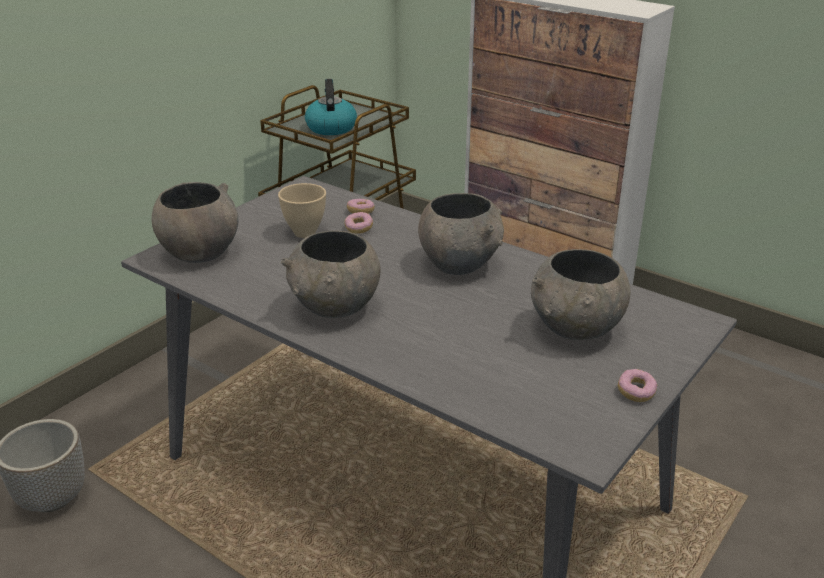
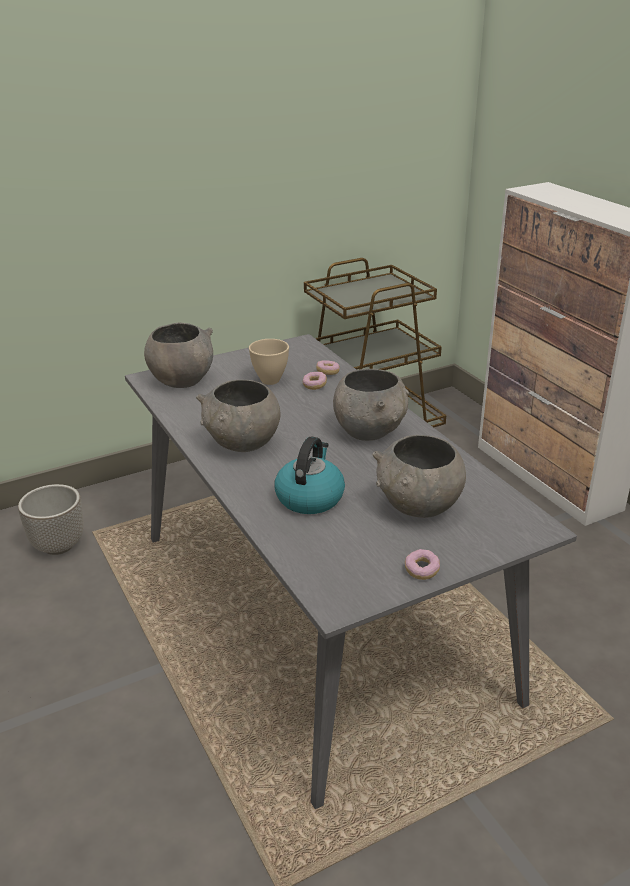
camera: 25 degrees right, 0 degrees up
(331, 127) = (361, 297): kettle -> kettle (310, 497)

